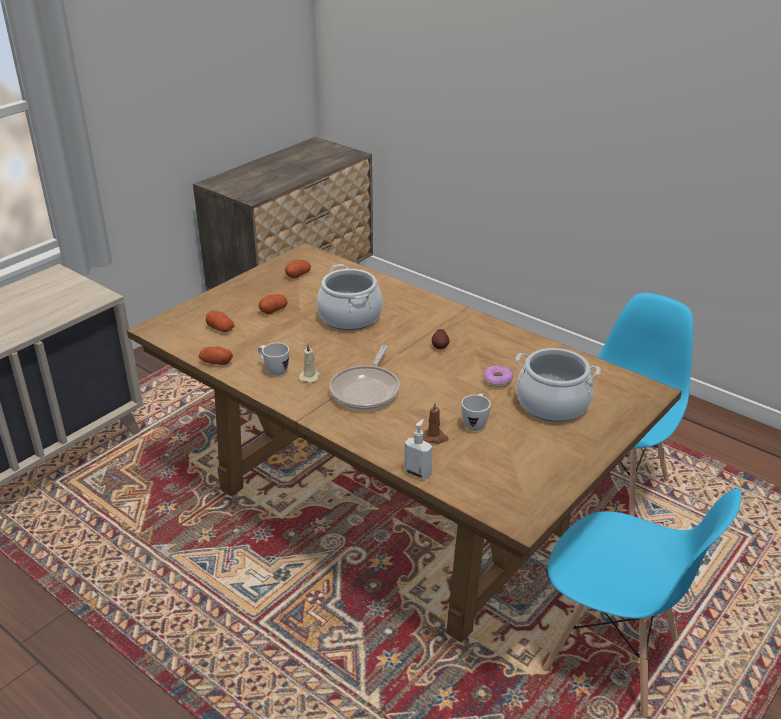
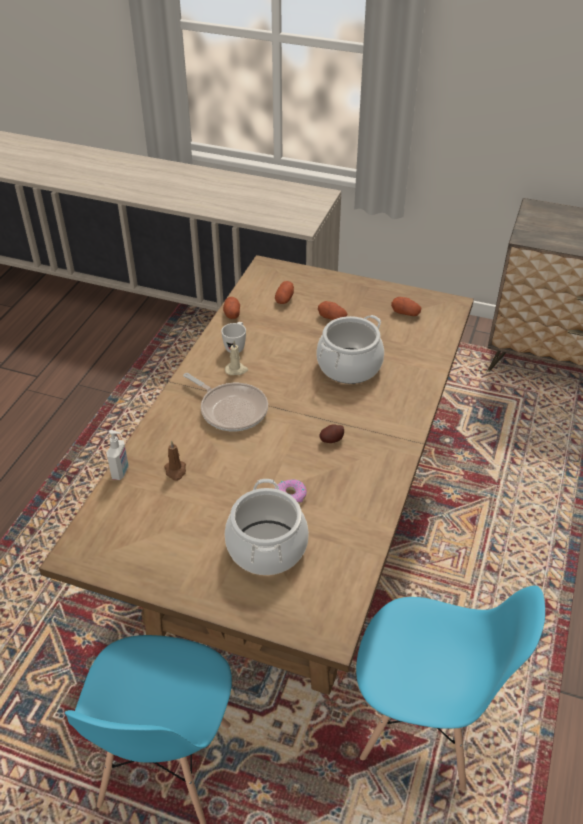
camera: 70 degrees right, 10 degrees up
(366, 390) = (231, 409): frying pan -> frying pan turned 135 degrees counterclockwise
(475, 423) = (209, 494): white mug -> none

